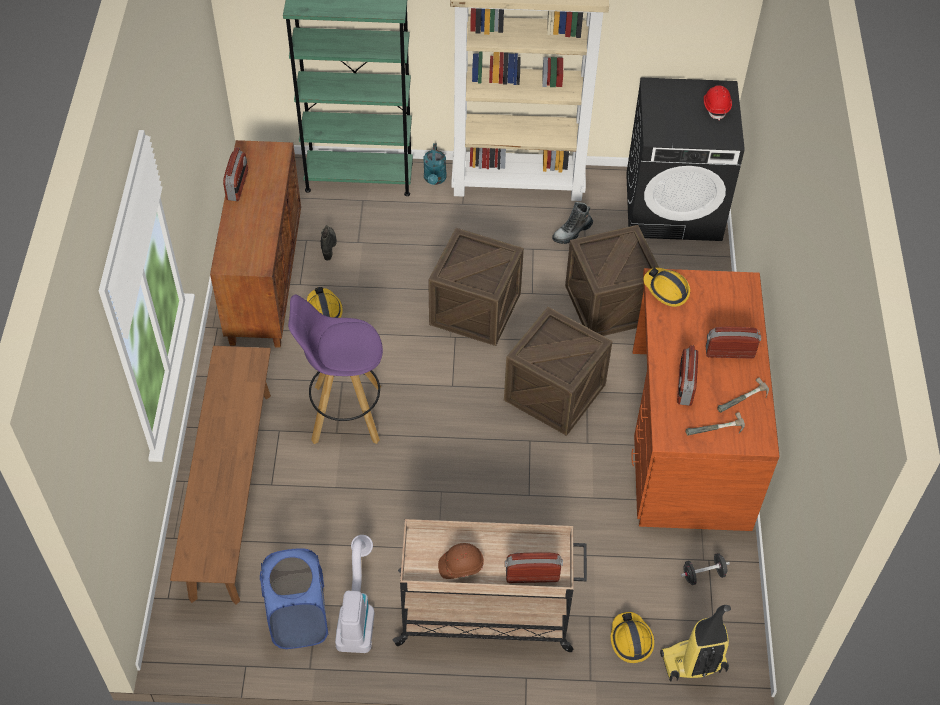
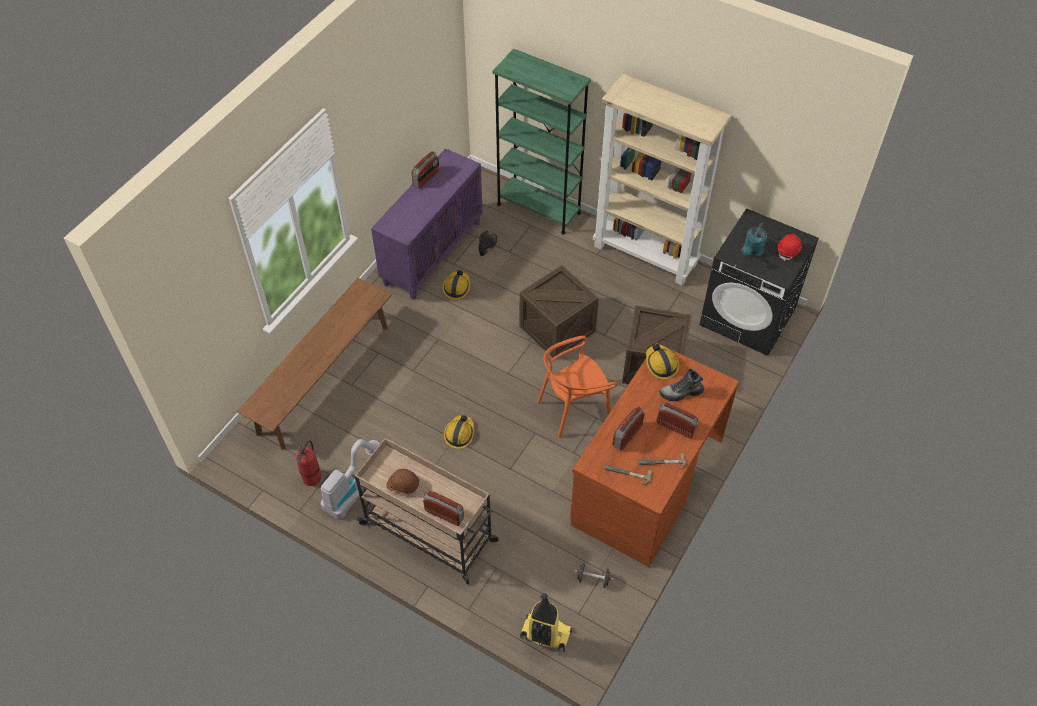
camera: 30 degrees right, 0 degrees up
(264, 280) = (432, 252): brown cabinet -> purple cabinet
(299, 620) = (312, 478): blue laundry basket -> fire extinguisher
(344, 414) = (426, 360): purple stool -> none
(435, 179) = (588, 230): turquoise watering can -> turquoise watering can (751, 252)
(554, 392) = (574, 408): crate -> orange chair
(572, 232) = (660, 304): boot -> boot (681, 393)
(630, 640) = (513, 597): hard hat -> hard hat (459, 434)

